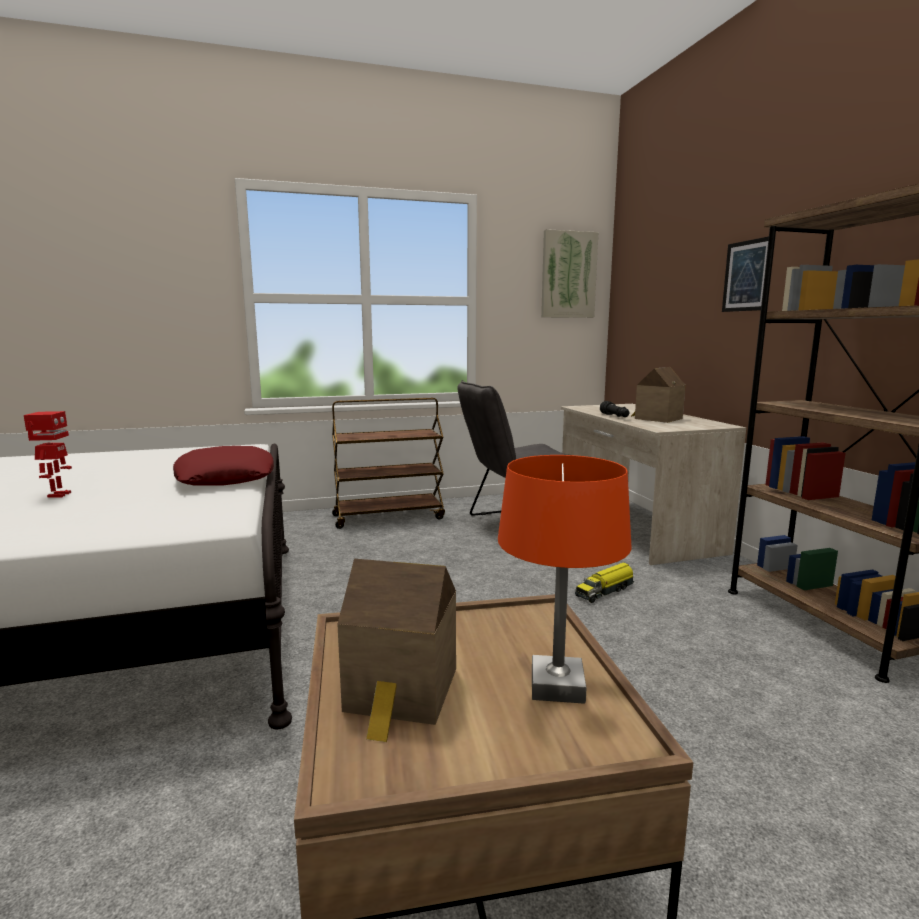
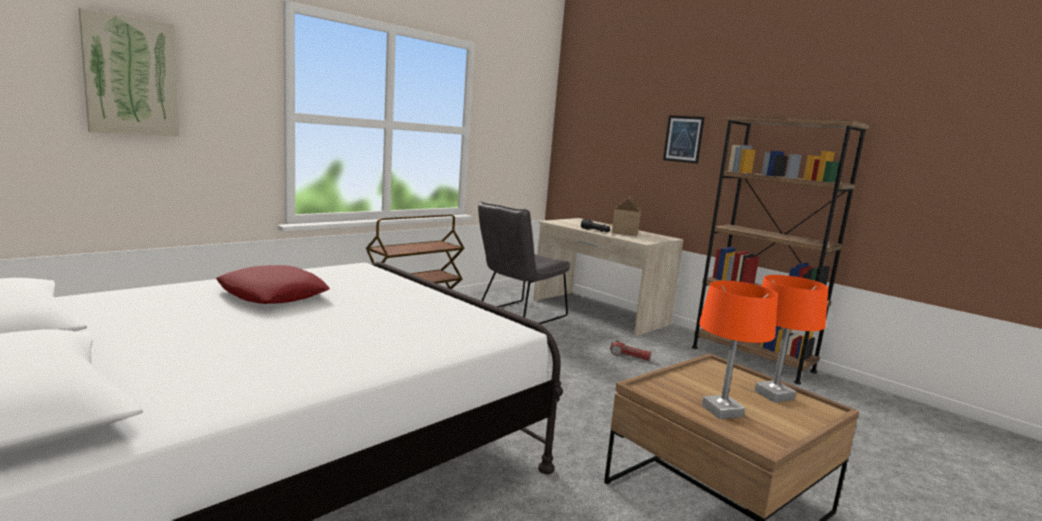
camera: 30 degrees left, 0 degrees up
(58, 495) = (326, 322): toy robot -> none
(225, 477) = (423, 295): red pillow -> red pillow (272, 294)
(401, 693) = (722, 411): toy house -> orange table lamp
(568, 275) = (529, 114): picture -> picture (131, 76)
(605, 591) = (629, 356): toy truck -> flashlight

